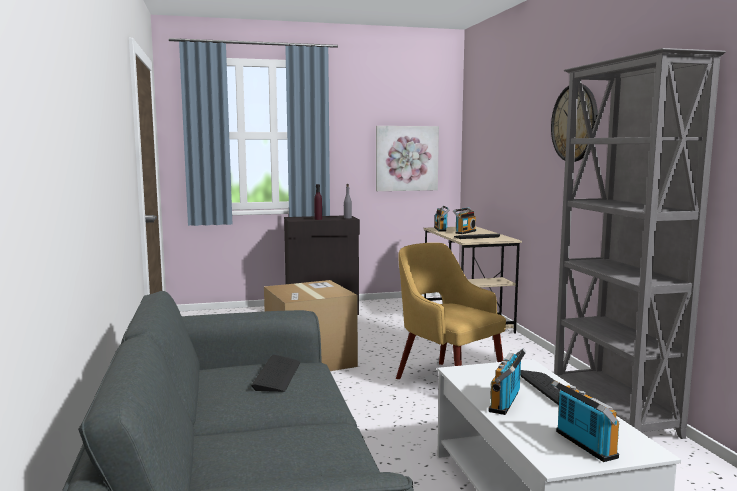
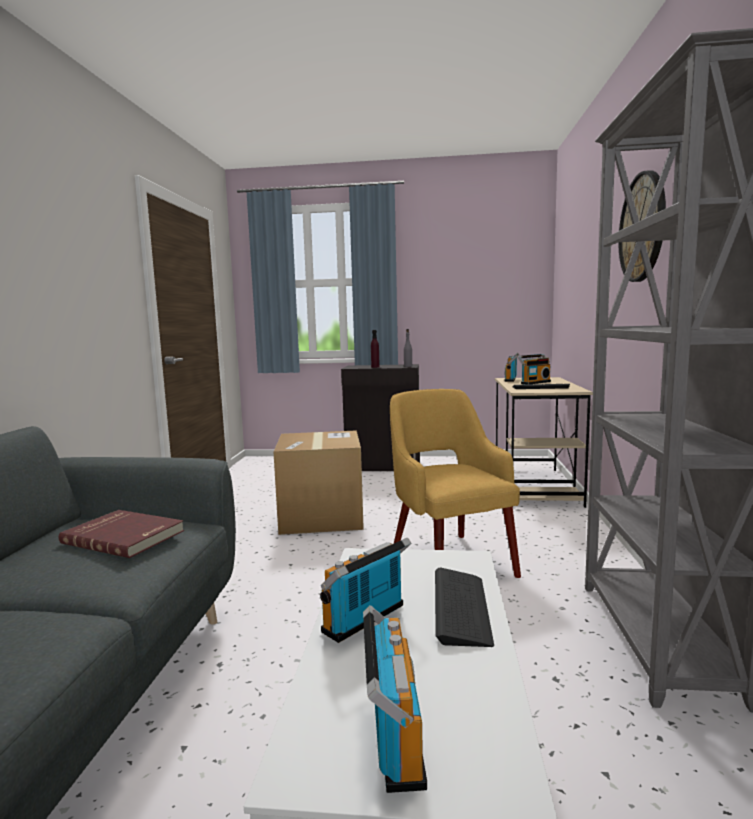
camera: 20 degrees right, 0 degrees up
(277, 375) = (125, 536): keyboard -> red book
(406, 158) = (486, 302): picture -> none

